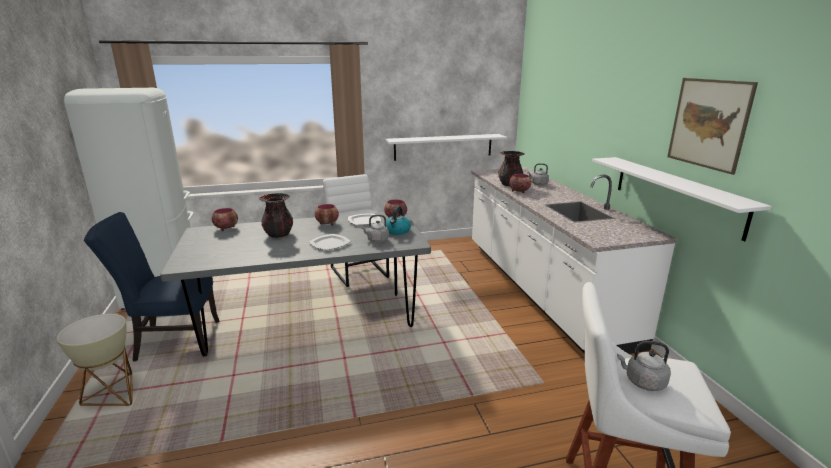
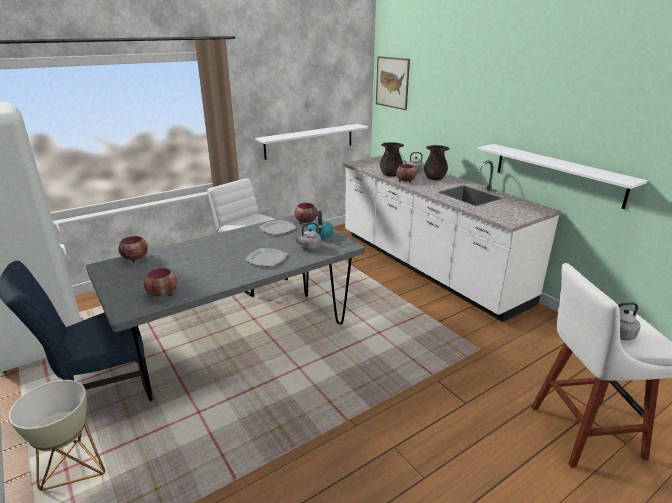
camera: 20 degrees left, 5 degrees up
(279, 234) = (203, 257): black vase -> black vase (434, 178)
(328, 224) = (243, 237): bowl -> bowl (163, 294)
(708, 123) = (588, 115): picture -> picture (392, 82)

